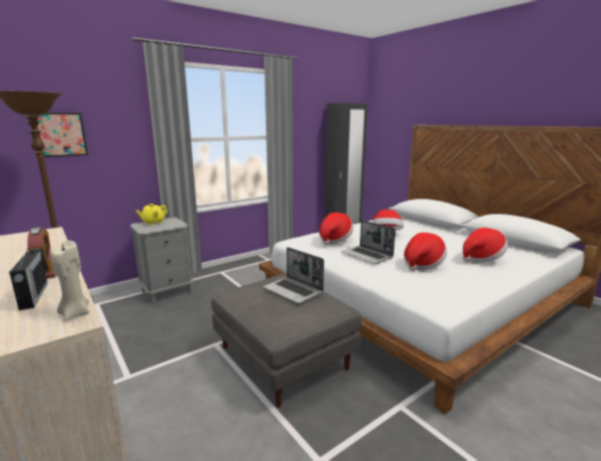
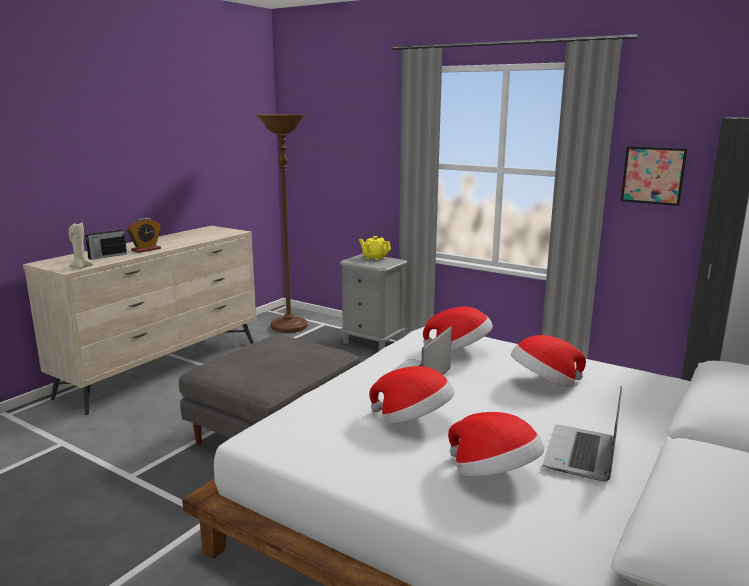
camera: 70 degrees right, 0 degrees up
(60, 134) = (334, 150): picture -> picture (653, 175)
(294, 291) = (289, 359): laptop -> laptop (582, 455)

